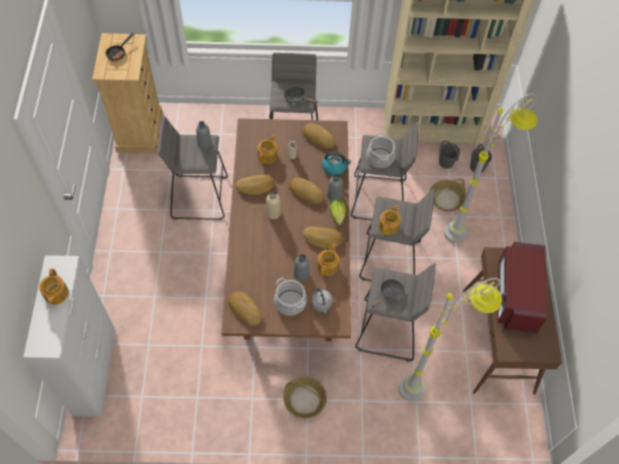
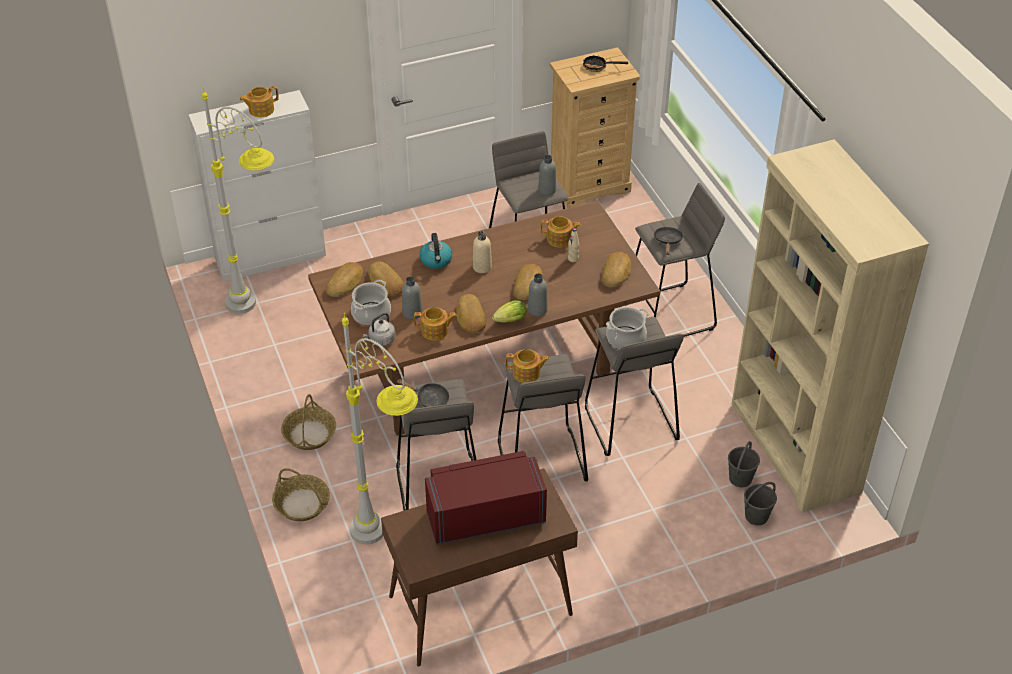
camera: 70 degrees right, 15 degrees down
(256, 186) = (510, 243): bread -> bread (385, 282)
(334, 167) = (579, 298): kettle -> kettle (436, 260)
(446, 199) = (676, 494): basket -> basket (301, 504)
(470, 223) = (653, 530): grey floor lamp -> grey floor lamp (261, 313)

